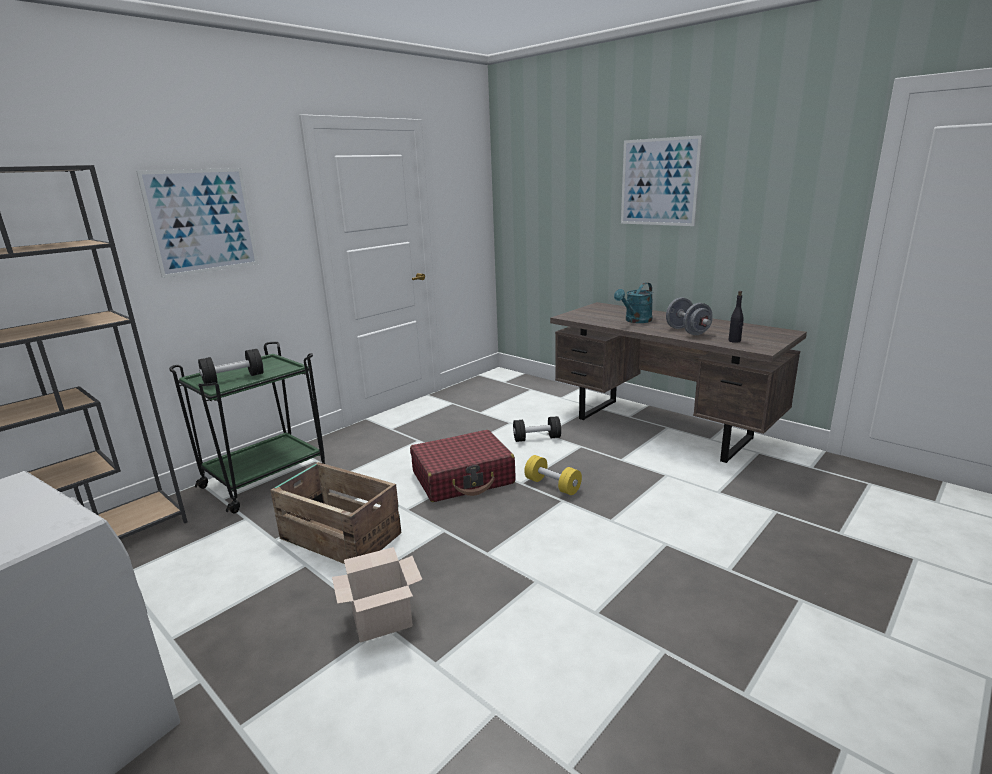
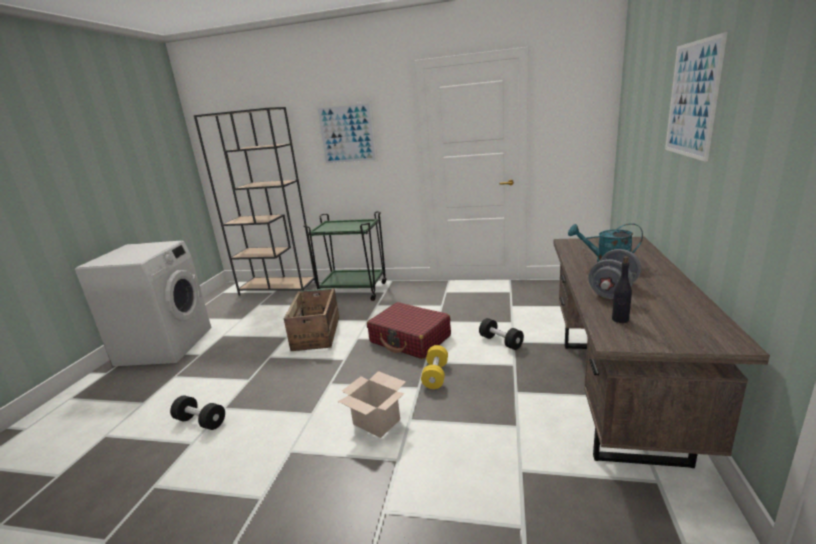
camera: 60 degrees right, 0 degrees up
(234, 379) = (335, 227): black dumbbell -> black dumbbell (200, 421)
(383, 618) = (254, 377): cardboard box -> cardboard box (378, 422)

